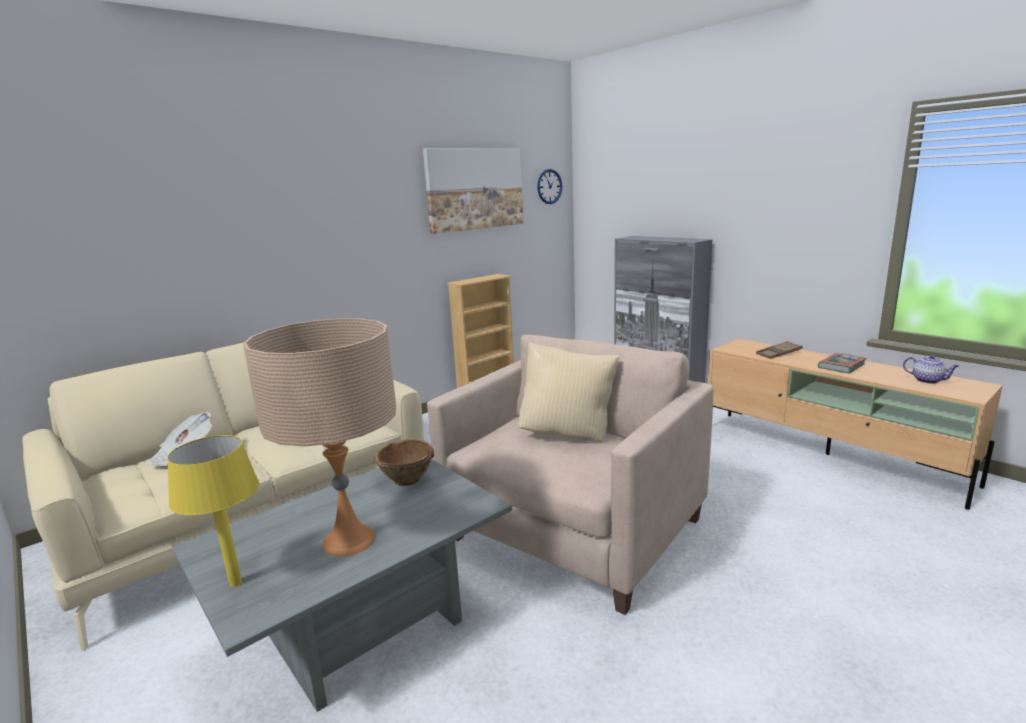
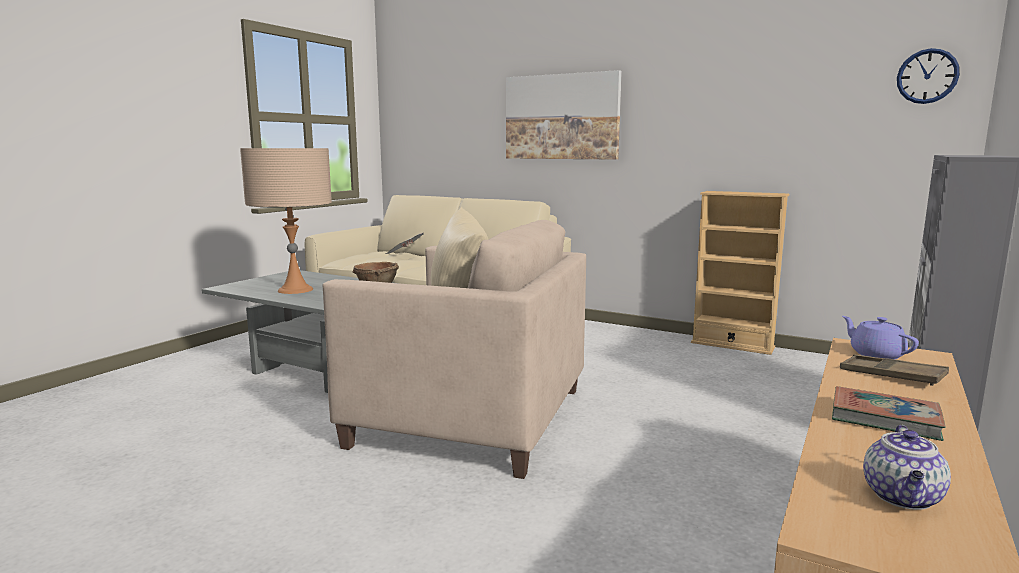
camera: 70 degrees right, 5 degrees down
(236, 582) = (256, 281): yellow table lamp -> none
(474, 189) = (771, 81): picture -> picture (561, 117)
(743, 349) = (875, 354): none -> purple teapot

